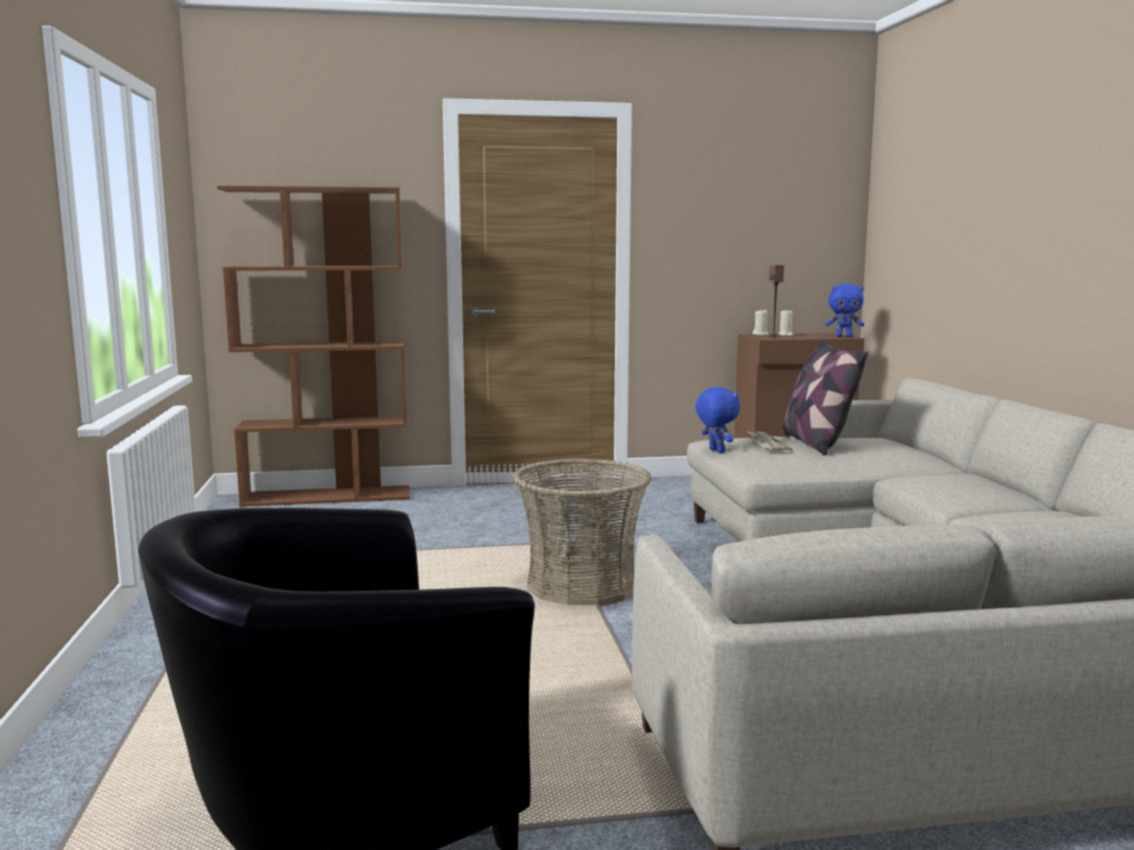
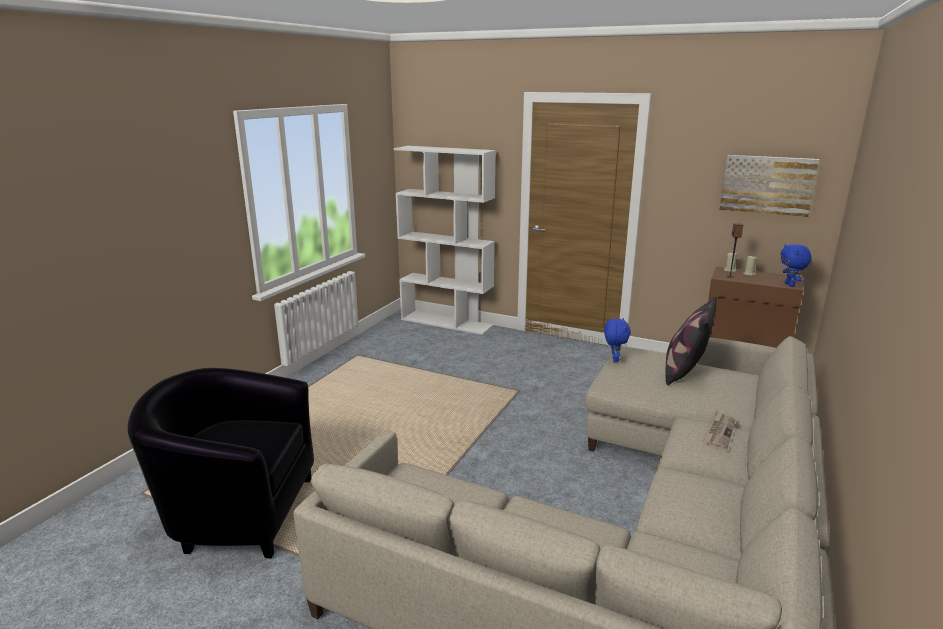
camera: 35 degrees right, 10 degrees up
(328, 496) = (447, 322): brown bookcase -> white bookcase
(581, 586) = (486, 424): basket -> none
(766, 444) = (648, 363): newspaper -> newspaper (719, 432)
(783, 220) = (767, 185): none -> picture
(844, 337) = (790, 285): blue plush toy -> blue plush toy turned 45 degrees clockwise

